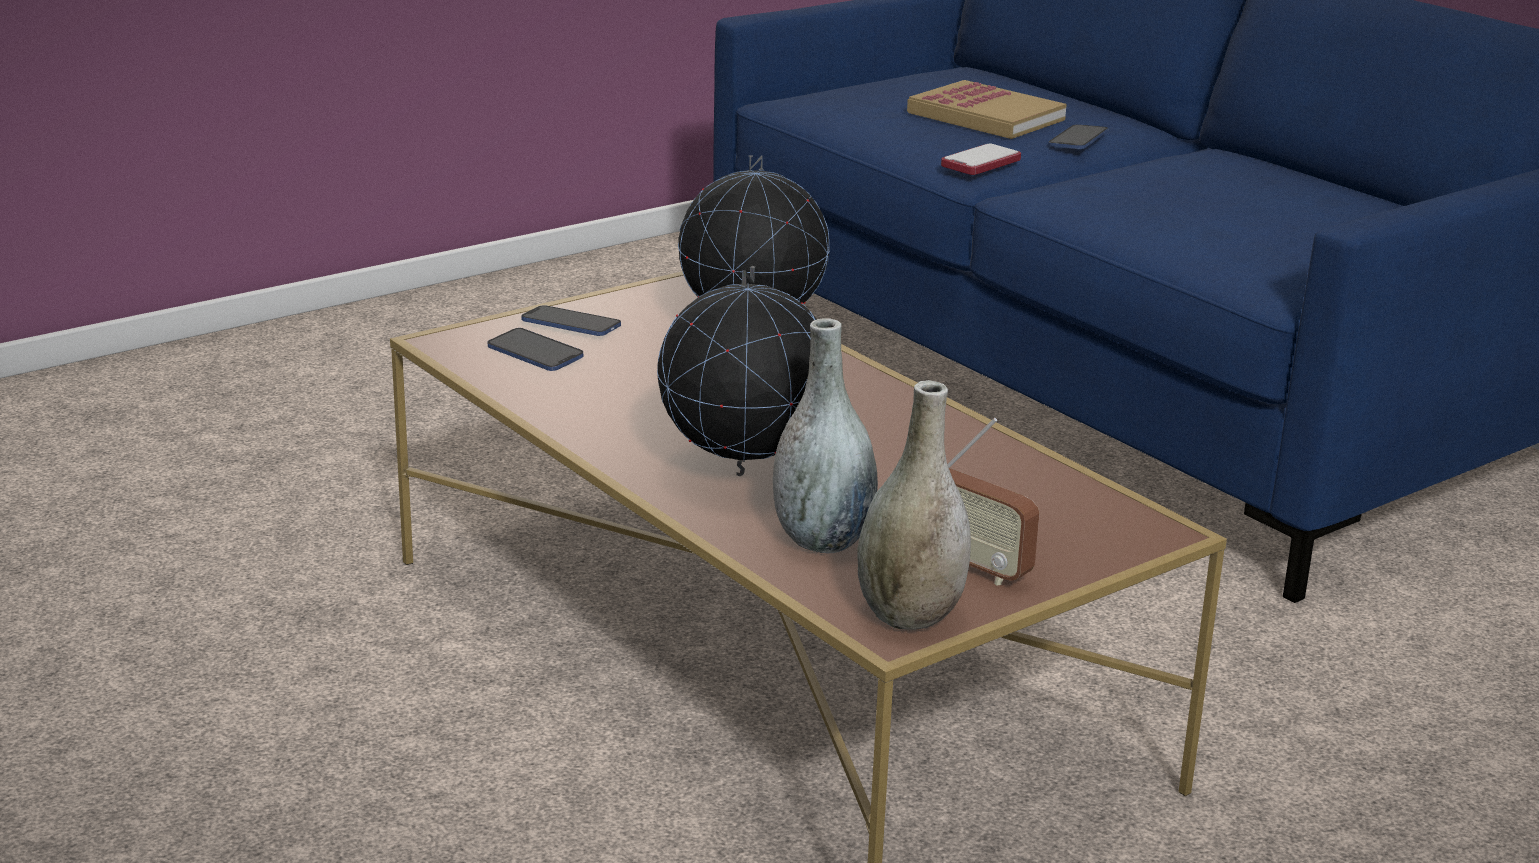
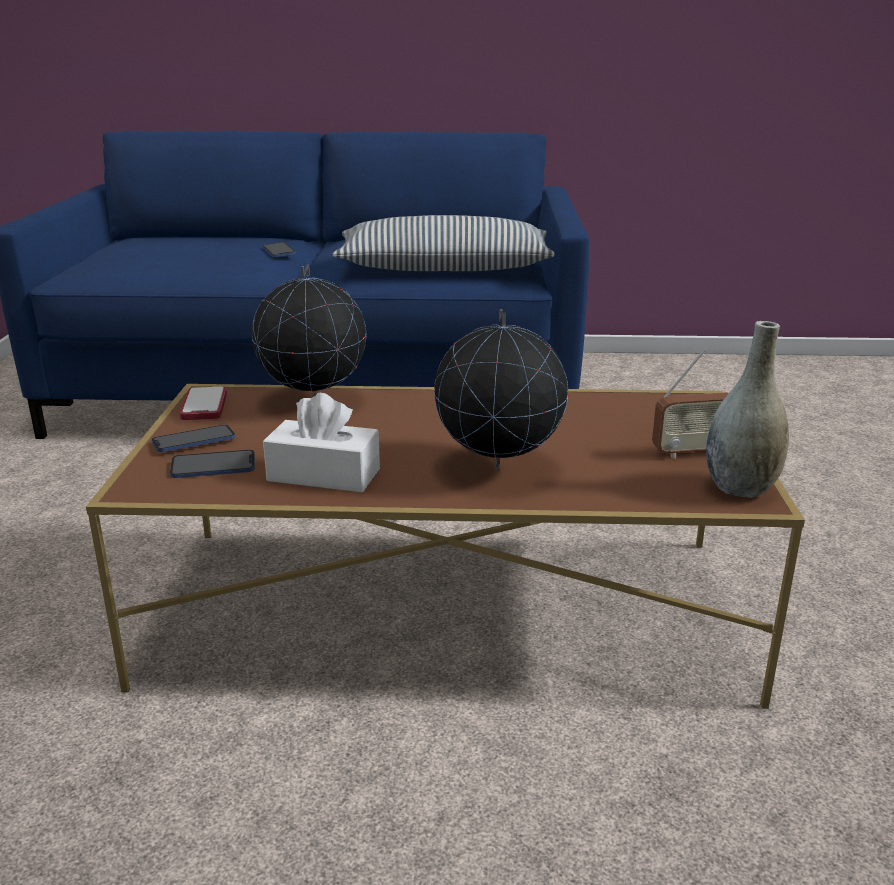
camera: 50 degrees left, 0 degrees up
(593, 402) = (324, 475): none -> white tissue box
(822, 540) = (616, 478): grey vase -> none
(981, 162) = (262, 273): phone -> phone (204, 405)
(985, 116) = (207, 253): book -> none
(1219, 233) = (444, 268): none -> pillow

